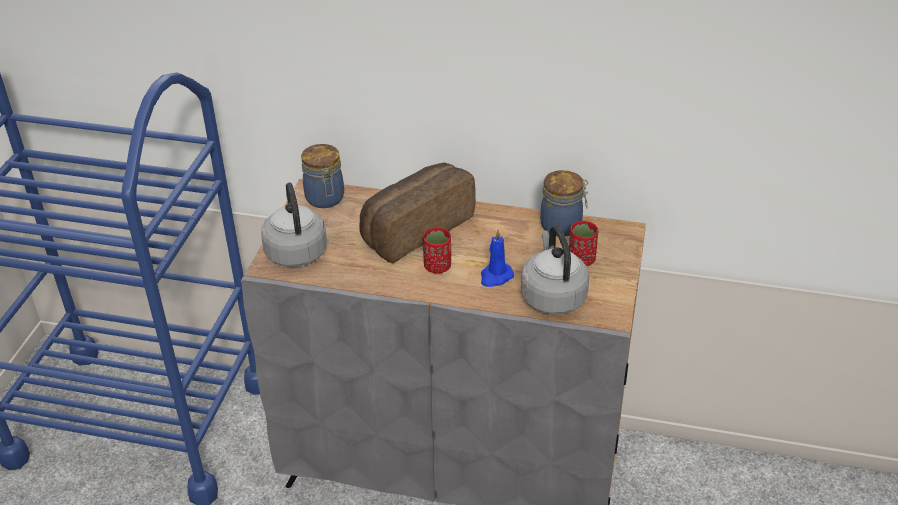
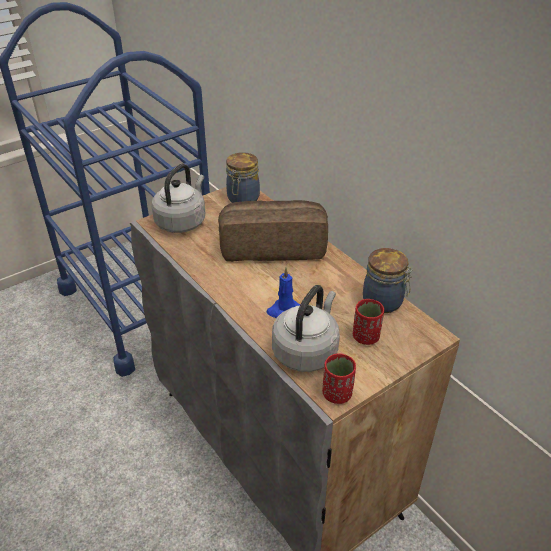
camera: 40 degrees right, 0 degrees up
(437, 266) = (253, 280): red cup -> red cup (337, 394)

